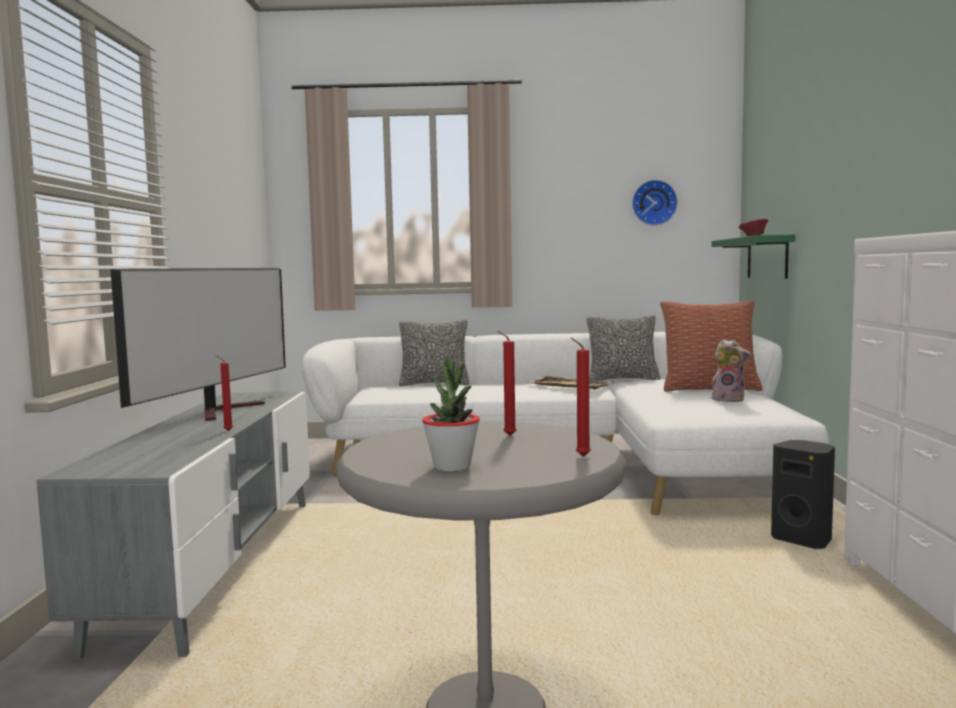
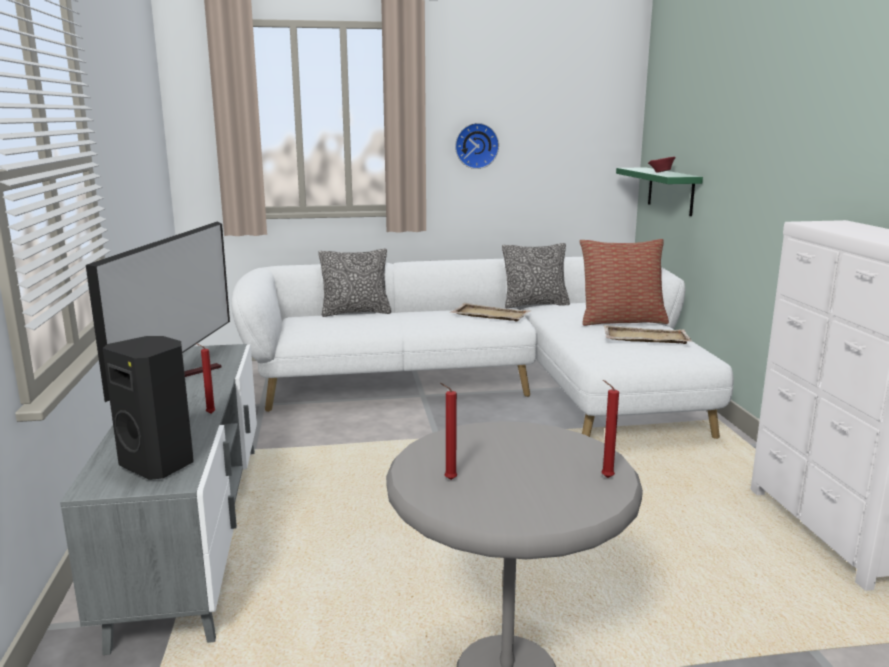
camera: 10 degrees left, 10 degrees up
(452, 467) = (505, 500): potted plant -> none
(507, 435) = (524, 446): red candle -> red candle (448, 479)
(653, 203) = (563, 127): wall clock -> wall clock (476, 145)
(729, 399) = (645, 337): plush toy -> beige tray
(803, 540) = (713, 469): black speaker -> black speaker (160, 464)

